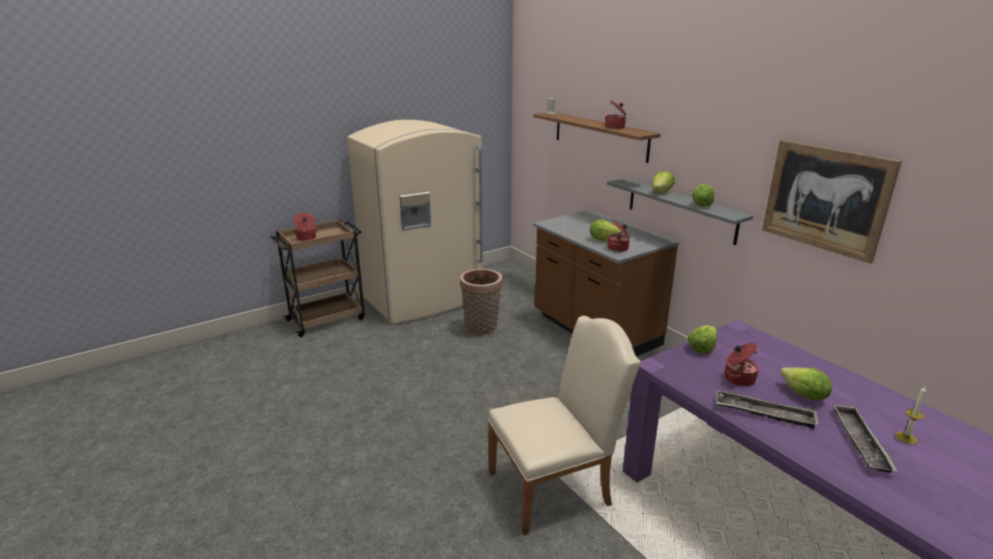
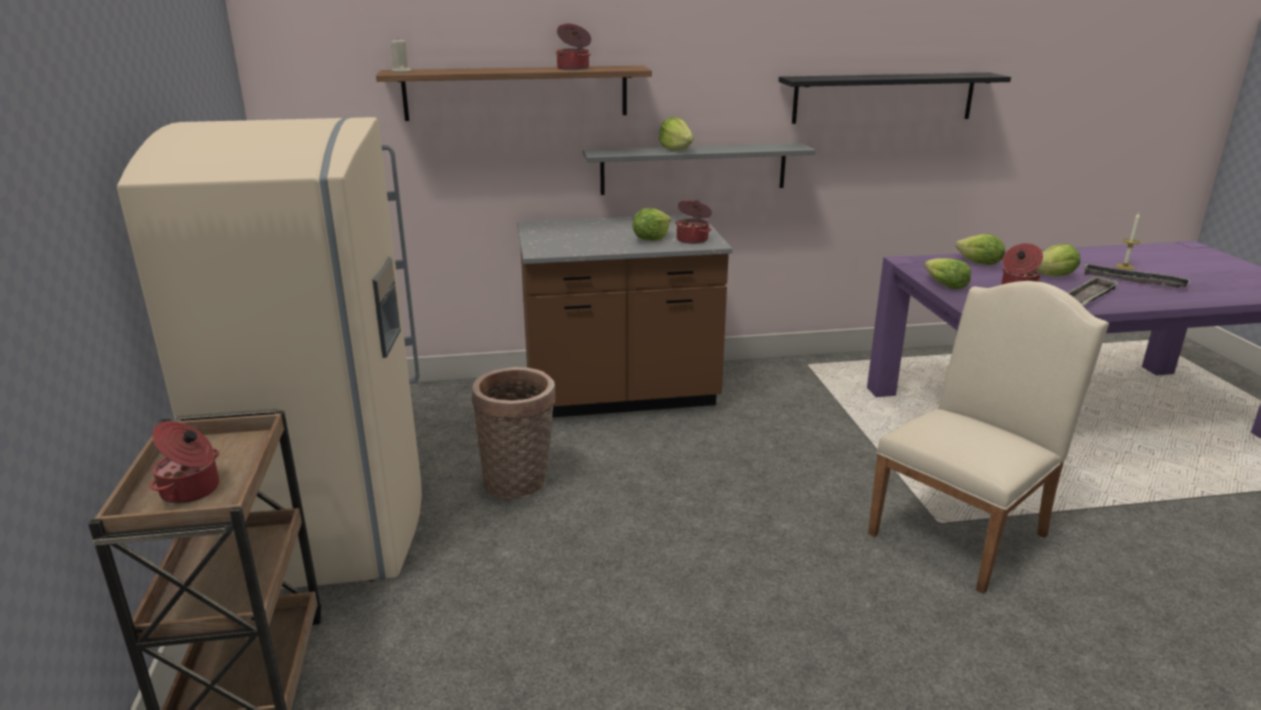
camera: 65 degrees left, 0 degrees up
(556, 486) = (964, 529): beige chair -> beige chair turned 45 degrees clockwise
(701, 205) = (747, 148): lettuce -> lettuce (979, 264)
(825, 198) = (883, 98): picture -> black shelf

